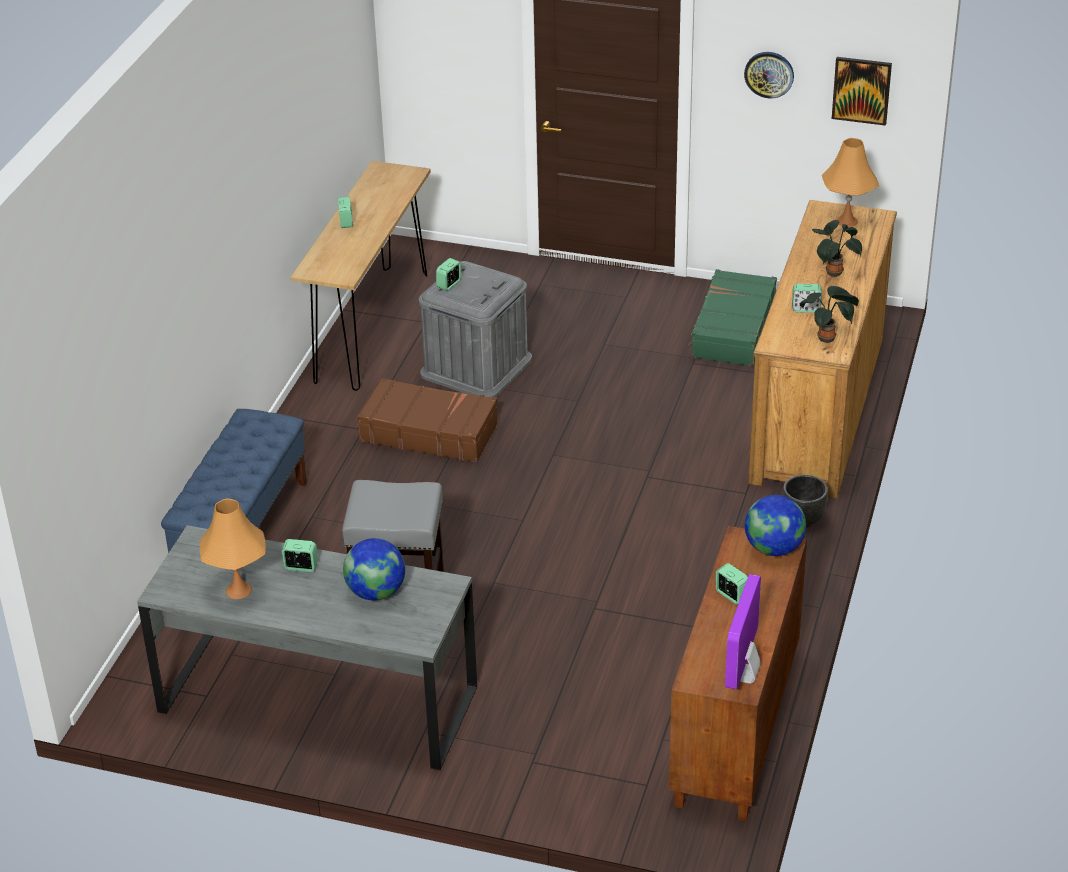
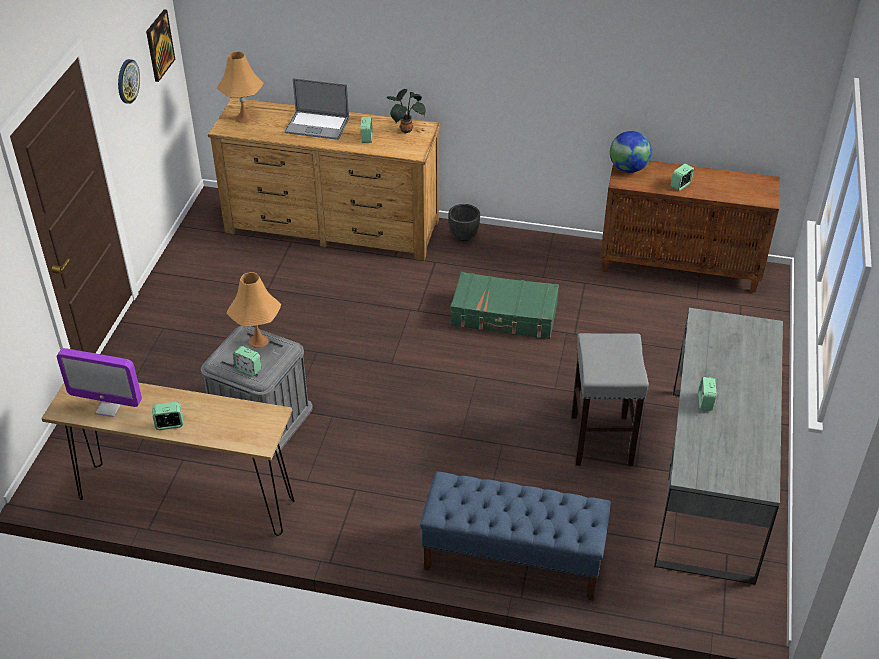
camera: 95 degrees left, 5 degrees up
(238, 590) = (745, 437): orange table lamp -> orange table lamp (258, 341)
(376, 592) = (722, 356): globe -> none
(429, 432) = (360, 442): brown suitcase -> none
(732, 330) = (223, 267): green suitcase -> green suitcase (504, 315)
(743, 673) = (753, 181): monitor -> monitor (109, 407)
(832, 272) = (317, 126): potted plant -> laptop

